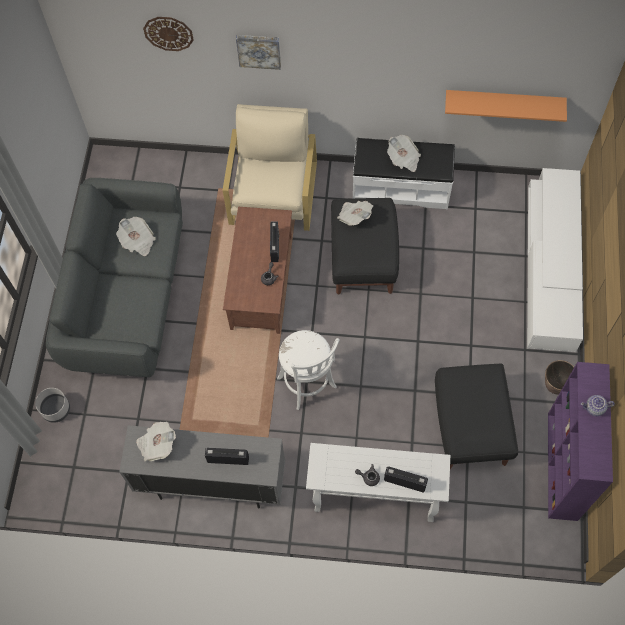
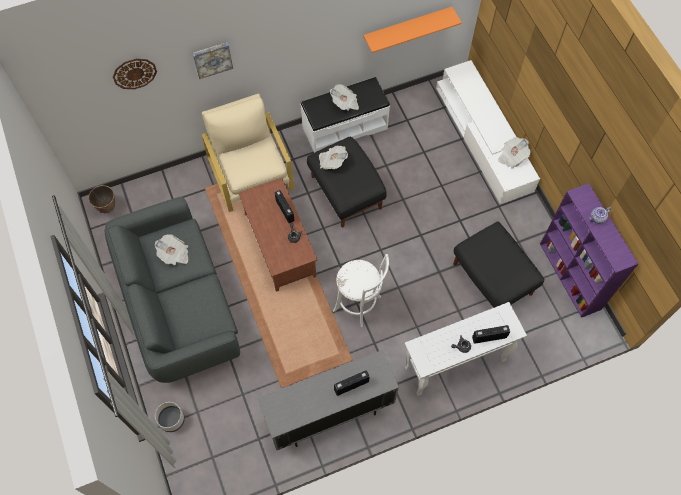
camera: 30 degrees left, 0 degrees up
(157, 445) = (289, 402): newspaper -> newspaper (512, 157)
(555, 385) = (533, 222): planter -> planter (107, 207)

